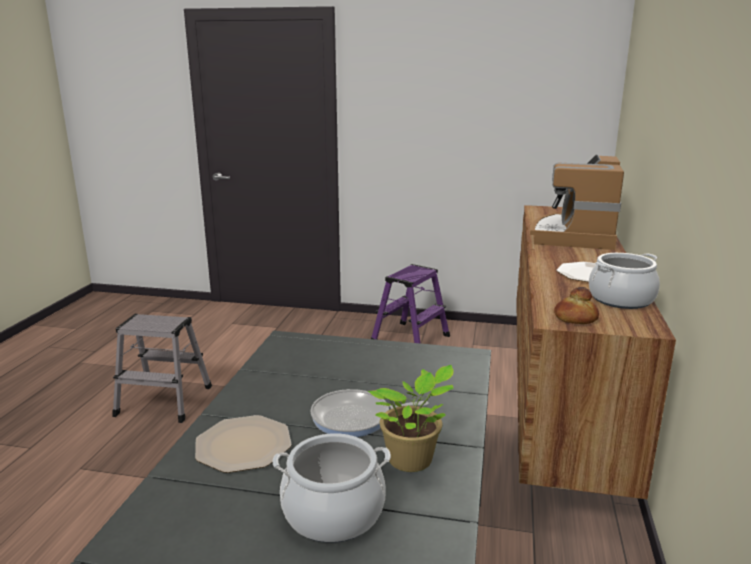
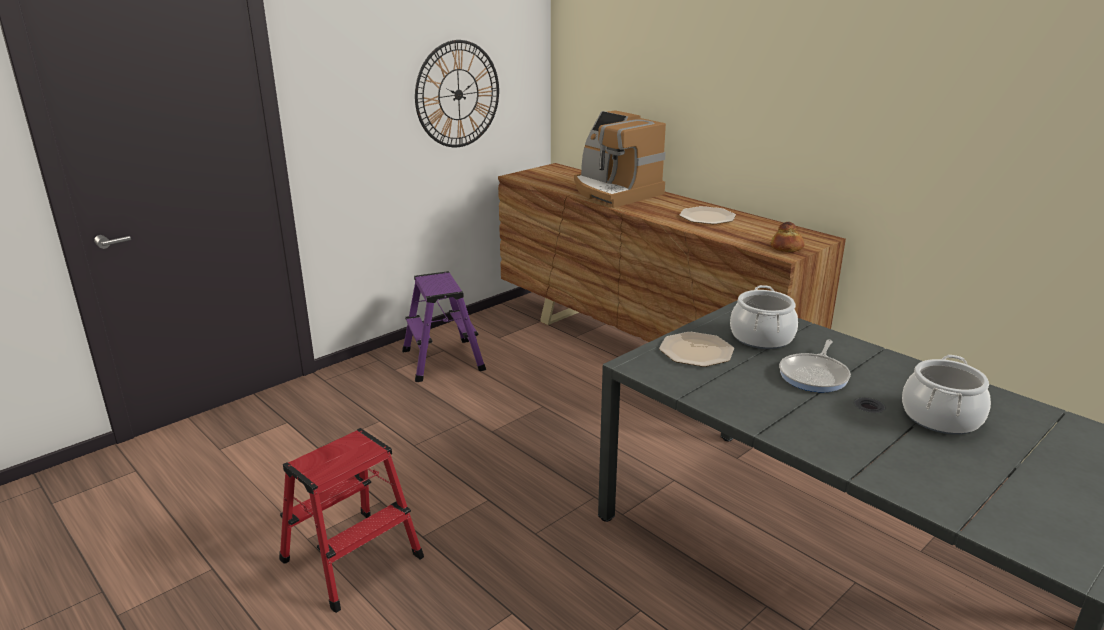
camera: 55 degrees left, 5 degrees up
(164, 400) = (352, 557): grey step ladder -> red step ladder
(244, 445) = (826, 428): plate -> plate (696, 350)
(413, 461) = (890, 374): potted plant -> none
(498, 125) = (458, 94): none -> wall clock
(621, 299) = (766, 226): cooking pot -> cooking pot (762, 337)

